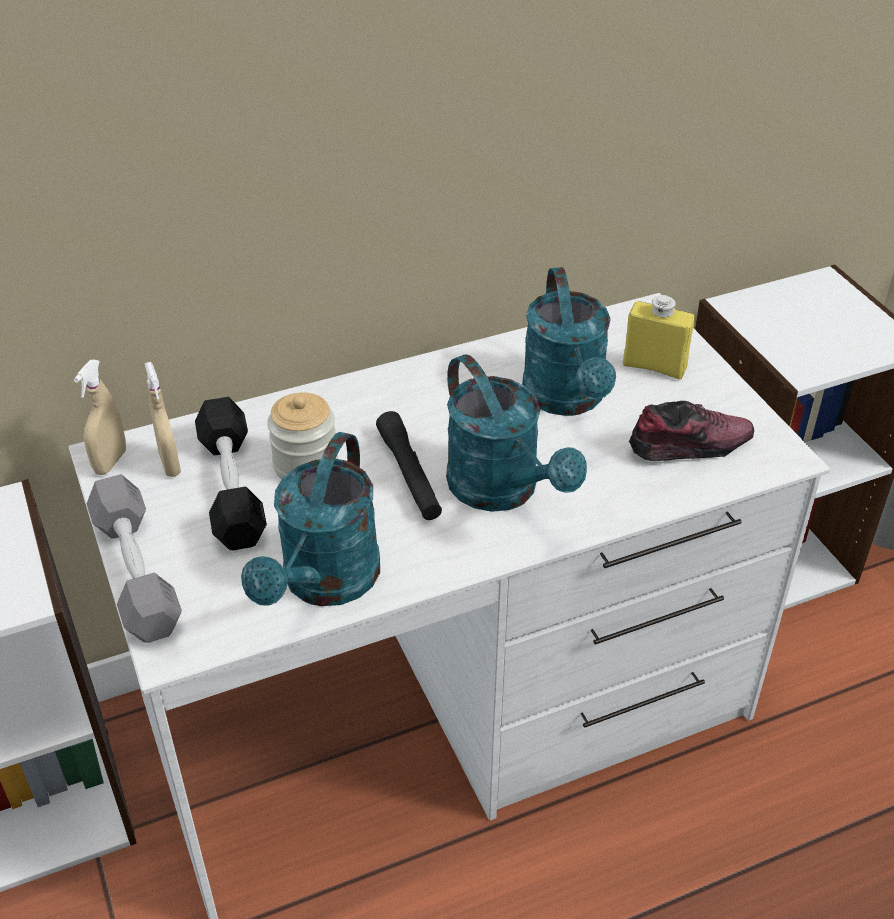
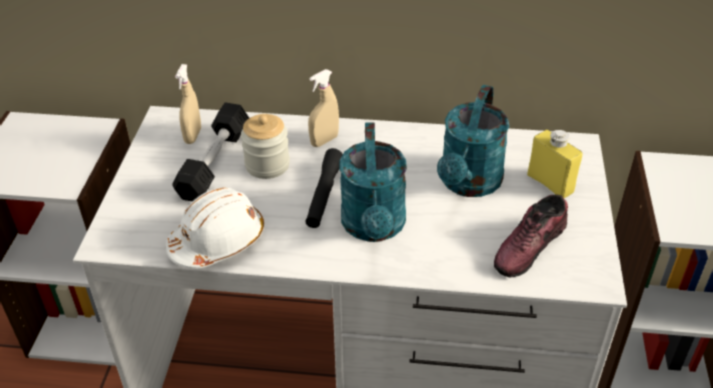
camera: 30 degrees right, 0 degrees up
(110, 462) = (163, 123): beige spray bottle -> beige spray bottle (324, 141)
(136, 573) = (124, 192): grey dumbbell -> none
(324, 584) = (218, 241): turquoise watering can -> white hard hat
(690, 446) = (530, 247): shoe -> shoe turned 120 degrees clockwise

